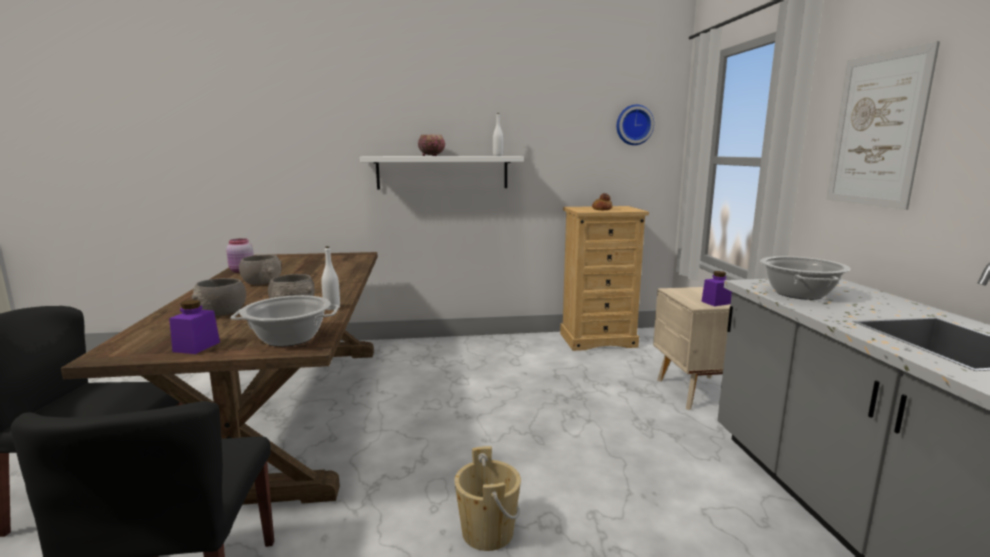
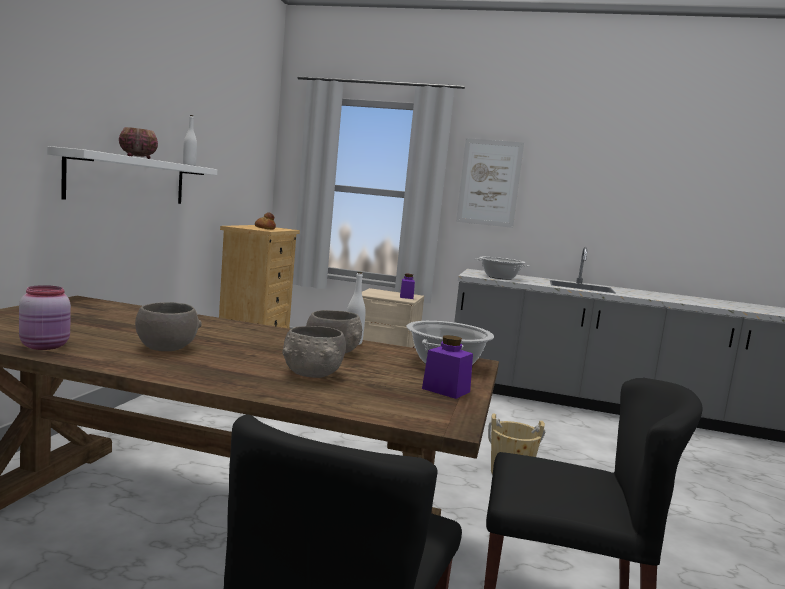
camera: 70 degrees left, 5 degrees down
(633, 125) = (255, 146): wall clock -> none

